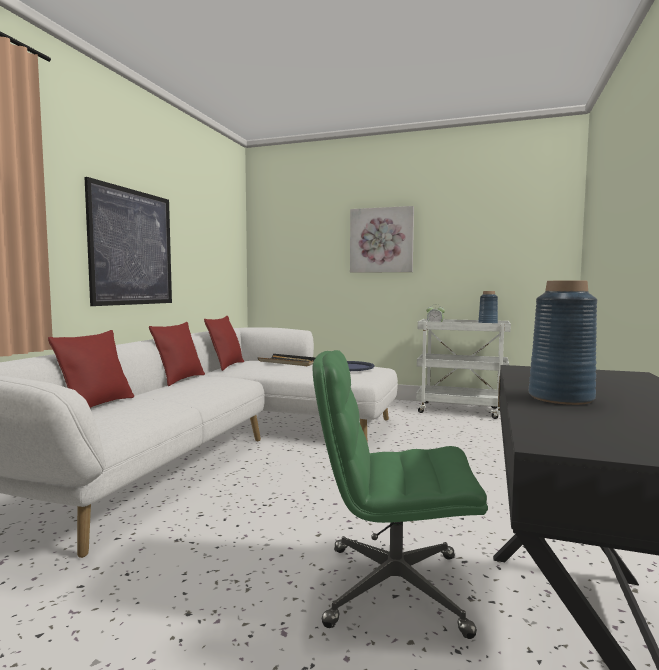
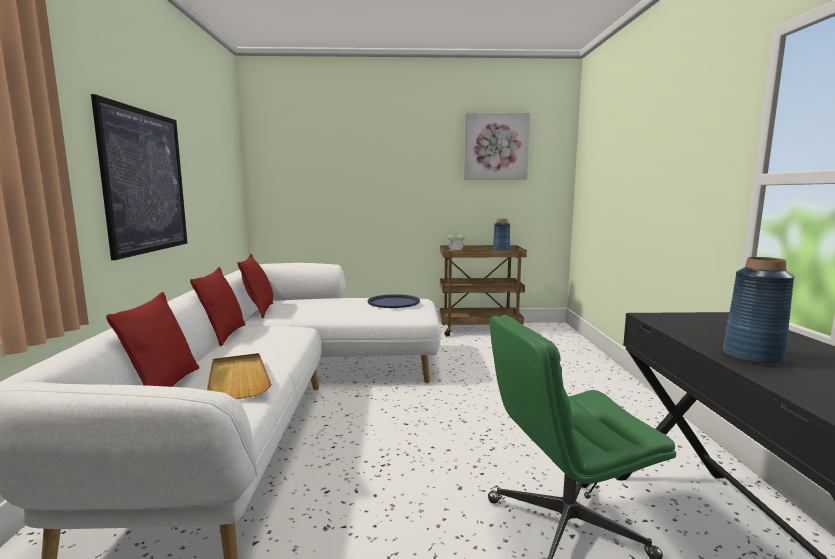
camera: 20 degrees left, 5 degrees up
(150, 405) = (238, 379): none -> beige tray
(289, 362) = (328, 301): black tray -> none
(381, 240) = (396, 167): picture -> picture (495, 146)
(461, 410) = (479, 329): white cart -> brown cart

